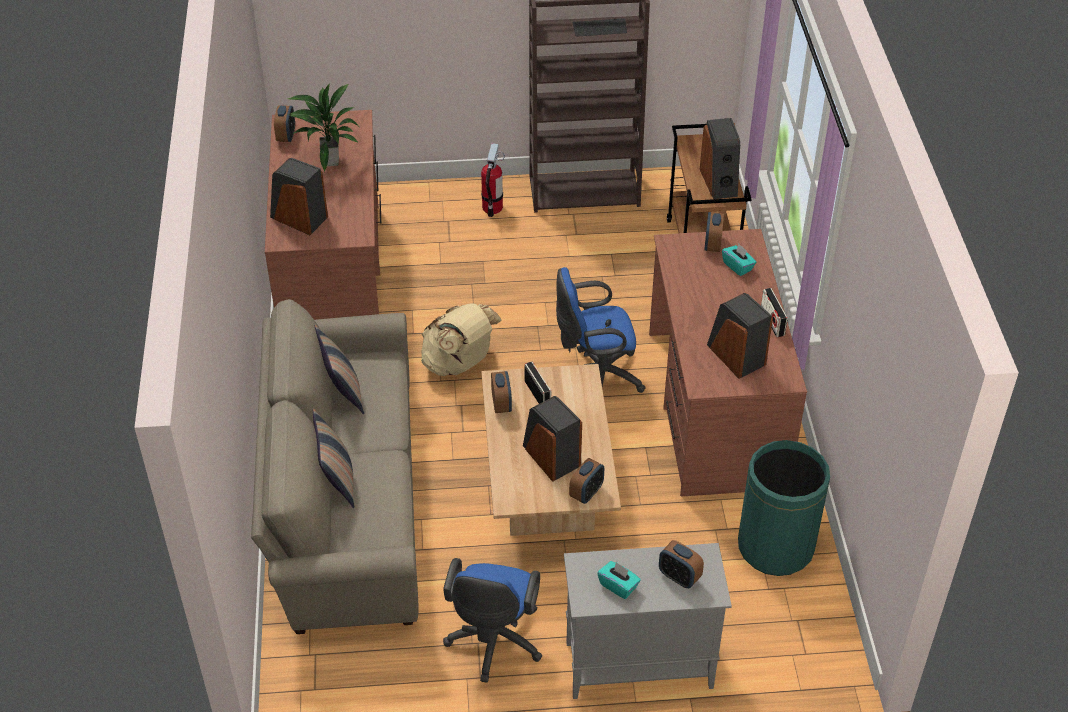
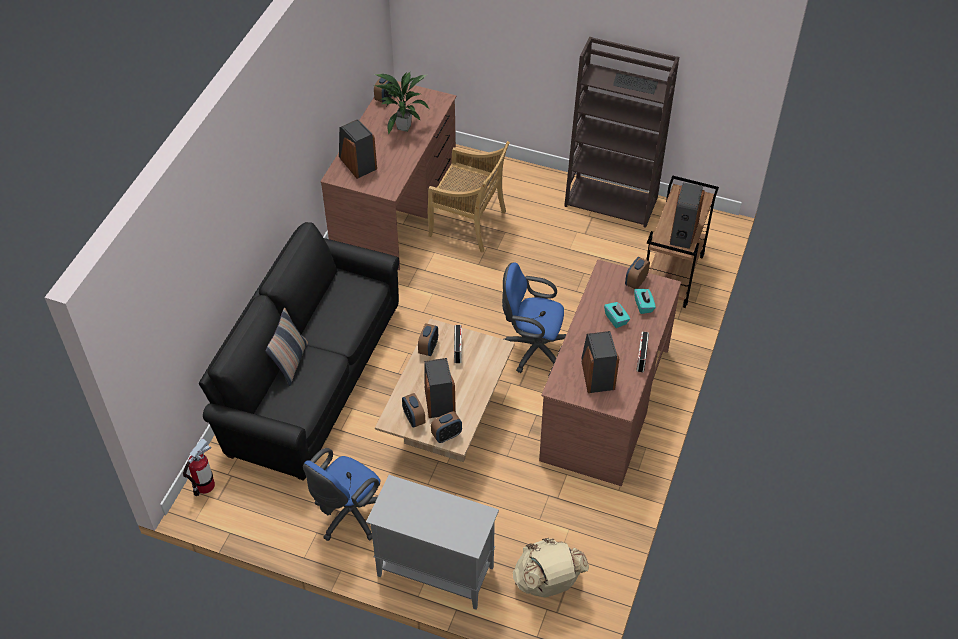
camera: 25 degrees right, 5 degrees up
(343, 392) = (331, 300): pillow -> none
(345, 503) = (309, 378): beige sofa -> black sofa
(434, 266) = (469, 224): none -> beige chair
(459, 363) = (443, 304): beige backpack -> beige backpack (547, 582)
(492, 207) = (536, 192): fire extinguisher -> fire extinguisher (205, 485)
(618, 586) = (410, 512): turquoise tissue box -> turquoise tissue box (616, 319)
(679, 577) = (455, 523): alarm clock -> alarm clock (414, 418)
(775, 547) = (584, 525): green trash can -> none

